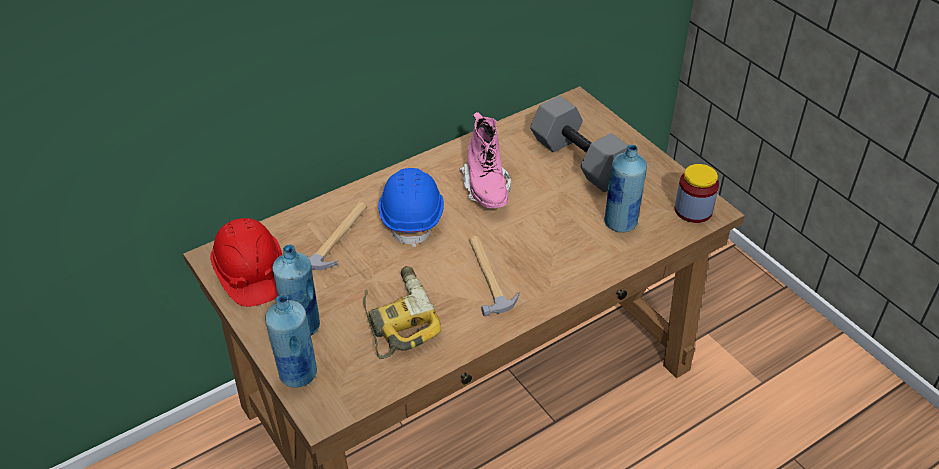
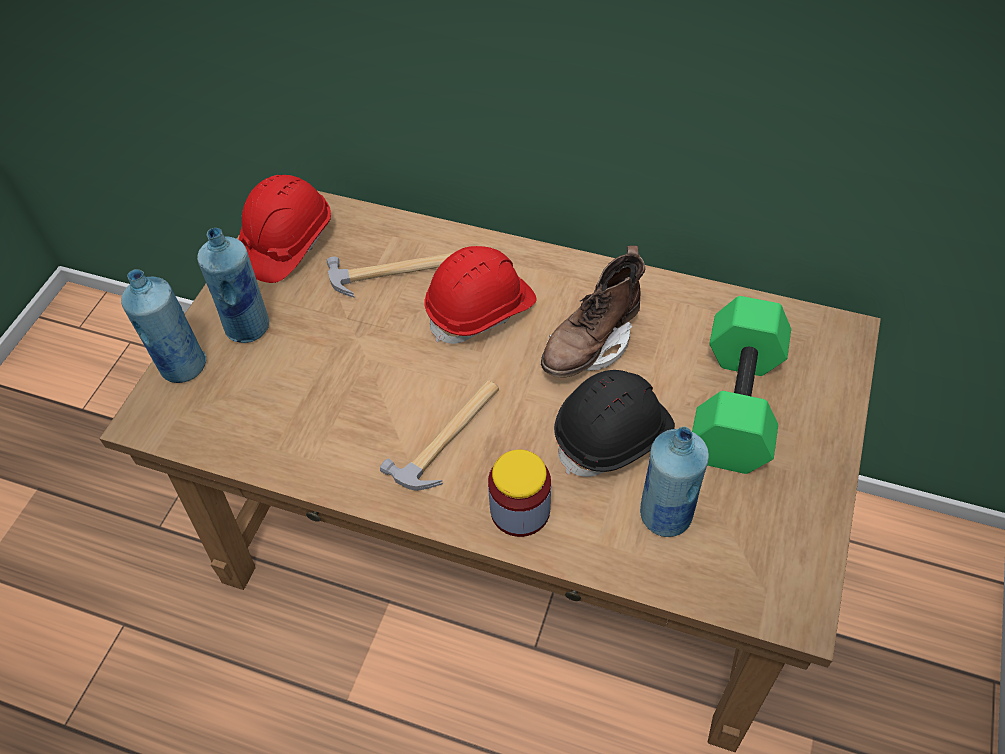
camera: 55 degrees right, 10 degrees up
(397, 318) = (318, 396): power drill -> none
(412, 216) = (481, 310): blue hard hat -> red hard hat
(486, 189) = (590, 345): pink boot -> brown boot
(554, 213) = (613, 436): none -> black hard hat
(577, 161) = (733, 402): grey dumbbell -> green dumbbell
(693, 210) = (774, 588): jar -> jar (520, 510)

